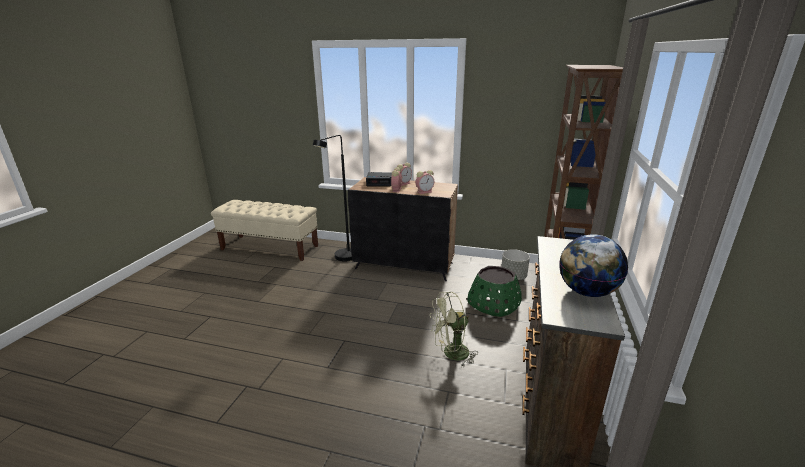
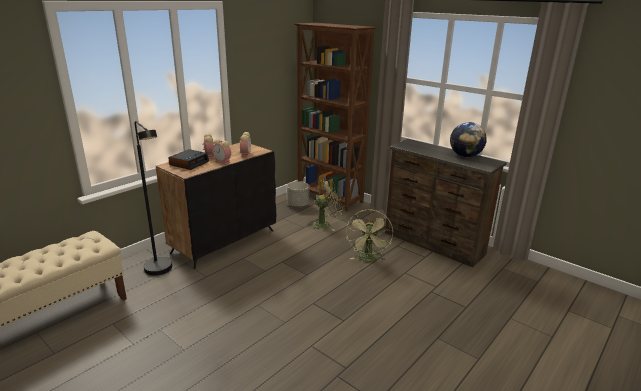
camera: 65 degrees left, 0 degrees up
(493, 304) = (325, 224): green planter -> green fan

